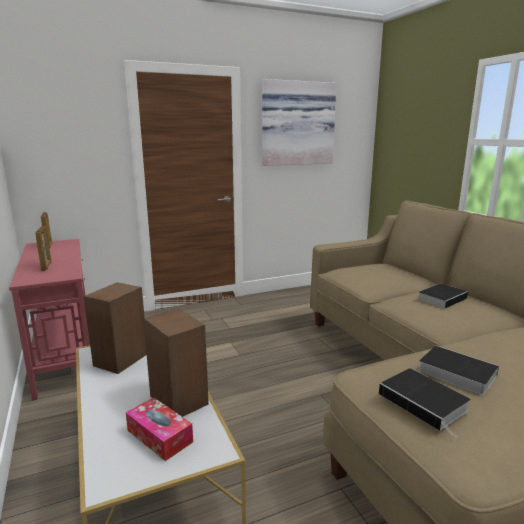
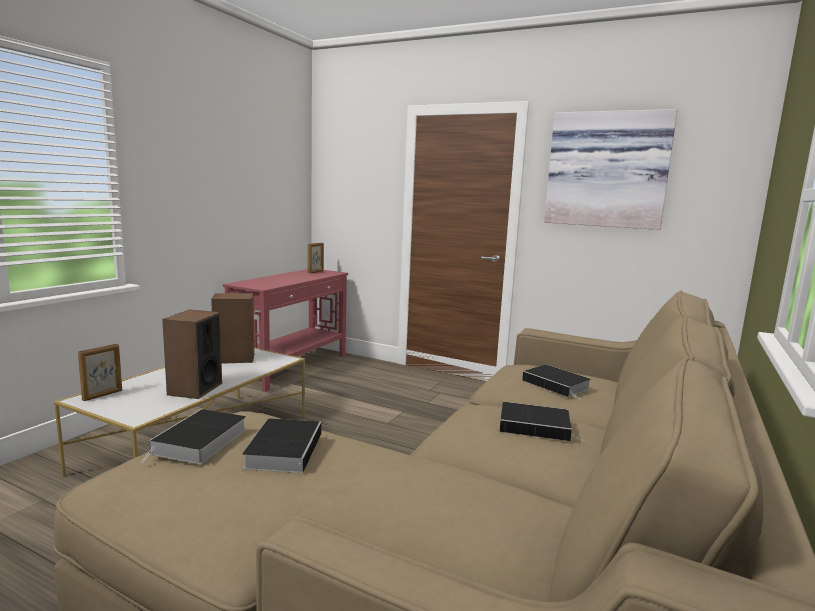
camera: 50 degrees right, 5 degrees down
(46, 266) = (273, 280): picture frame -> picture frame (103, 395)
(159, 436) = (144, 397): tissue box -> none
(384, 274) = (557, 385): none -> book

